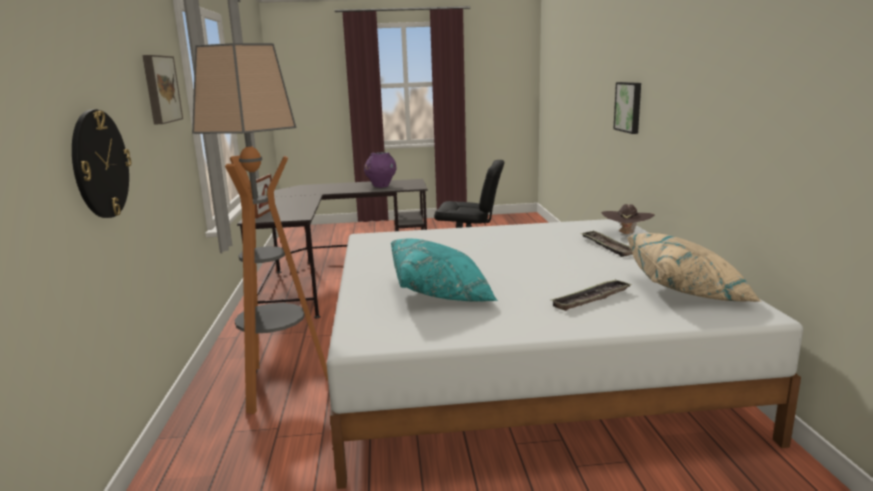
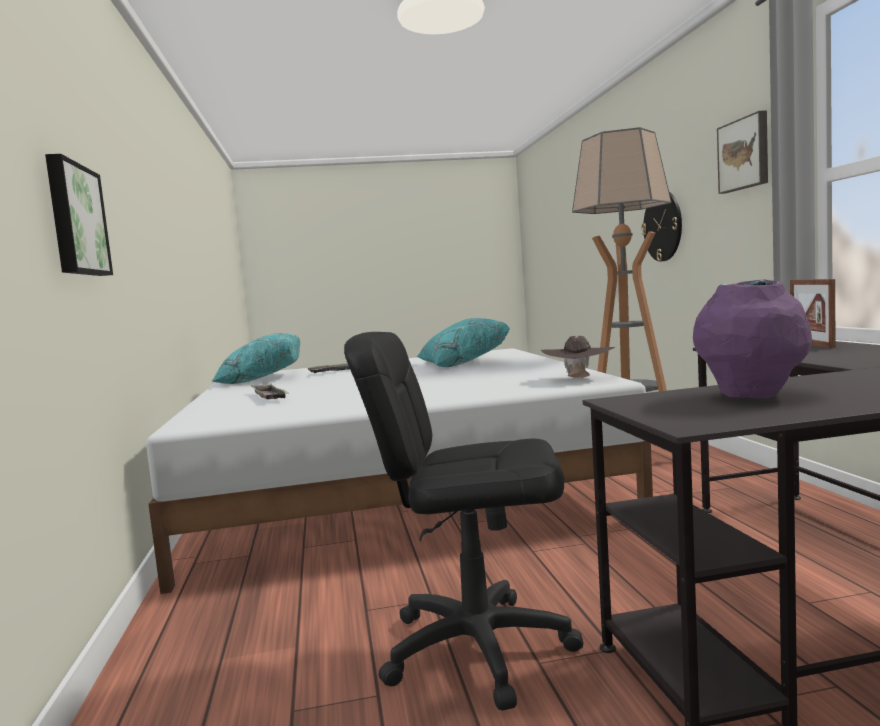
camera: 175 degrees right, 10 degrees down
(626, 234) = (213, 410): brown hat -> brown hat (579, 379)
(687, 290) = (260, 379): beige pillow -> turquoise pillow

